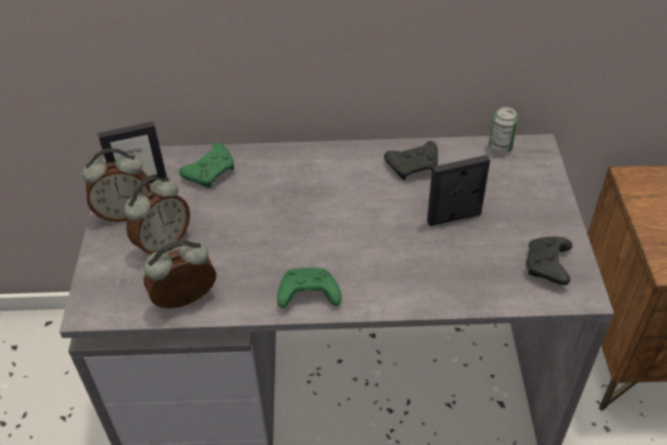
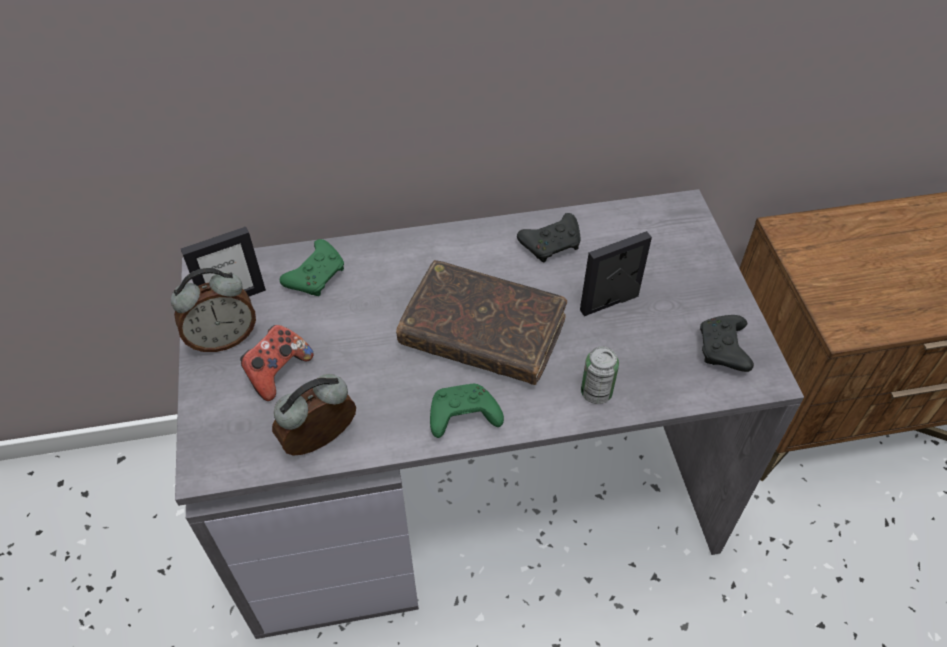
camera: 10 degrees left, 5 degrees up
(163, 243) = (278, 372): alarm clock -> game controller
(339, 230) = (482, 333): none -> brown book
(500, 148) = (644, 212): can -> can (596, 392)

